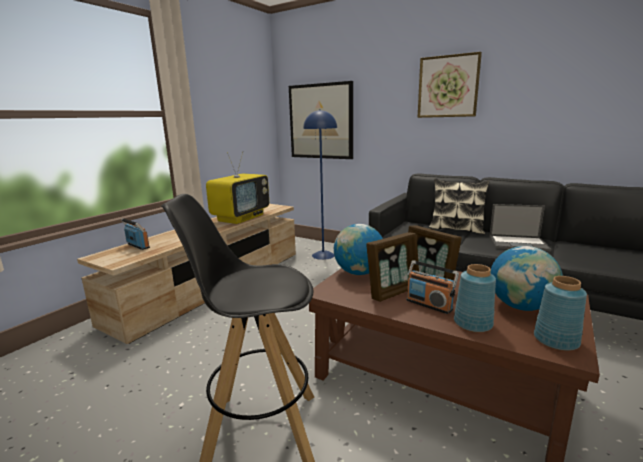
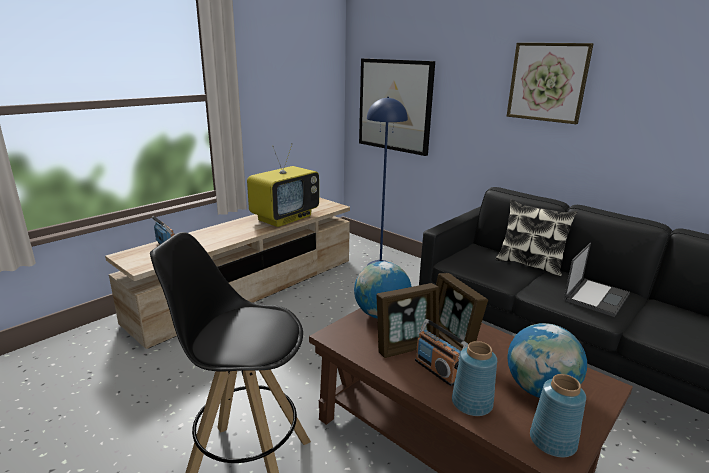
camera: 10 degrees right, 5 degrees up
(518, 243) = (596, 296): laptop -> laptop turned 75 degrees counterclockwise

